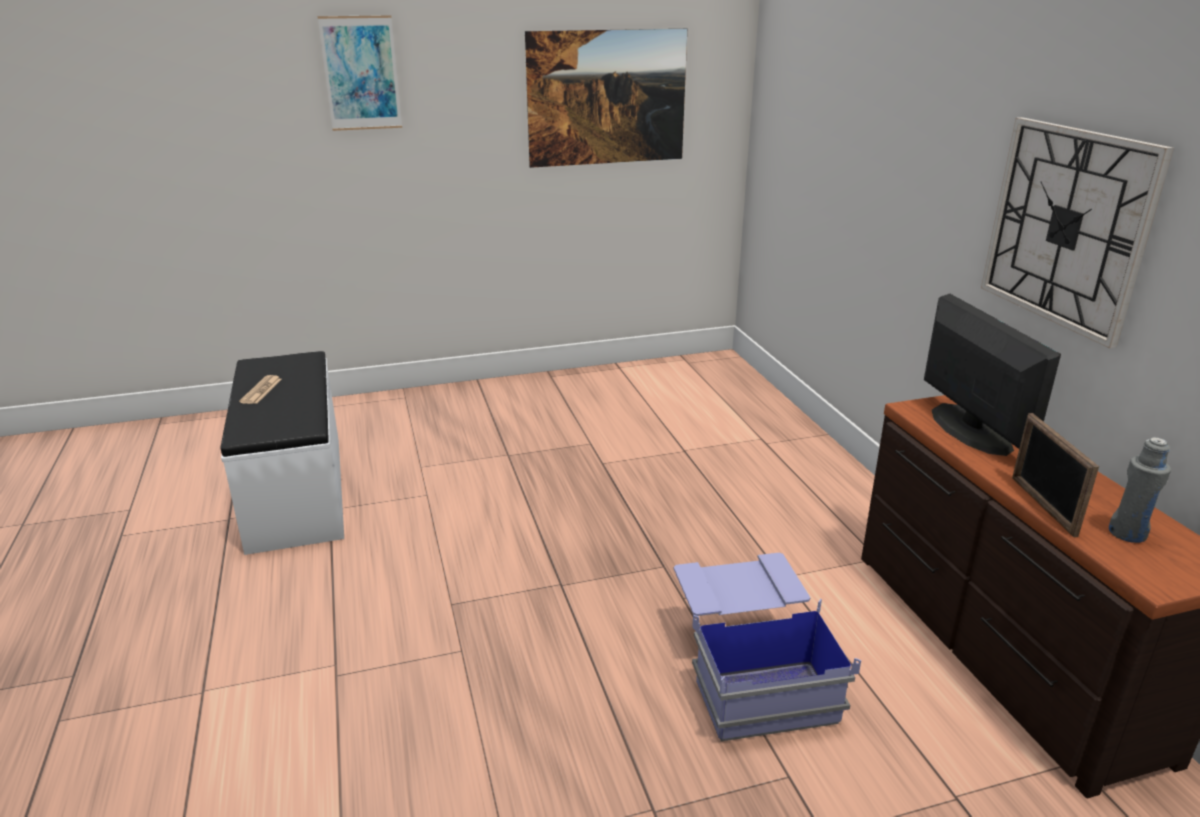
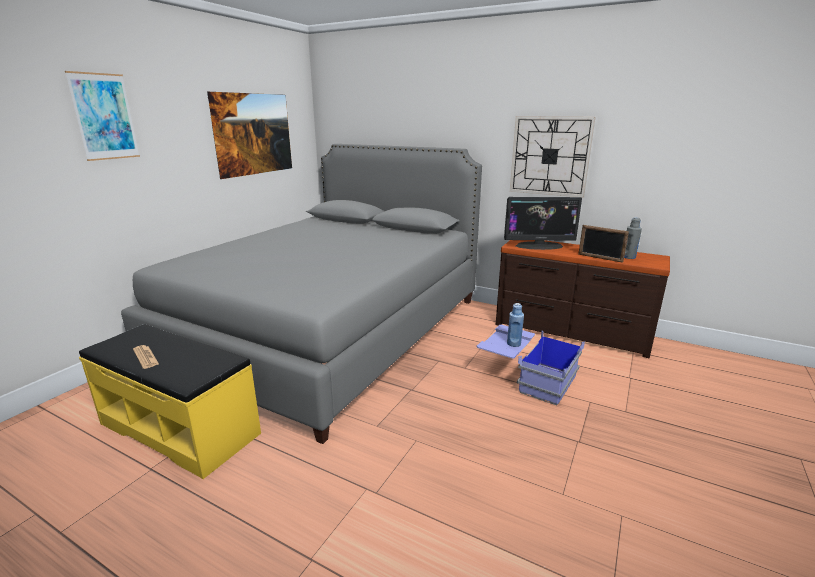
camera: 45 degrees left, 5 degrees down
(298, 491) = (180, 428): white bench -> yellow bench
(596, 447) = (330, 330): none -> grey bed
(746, 595) = (513, 343): none -> blue bottle
(970, 429) = (539, 246): monitor -> monitor turned 150 degrees clockwise

